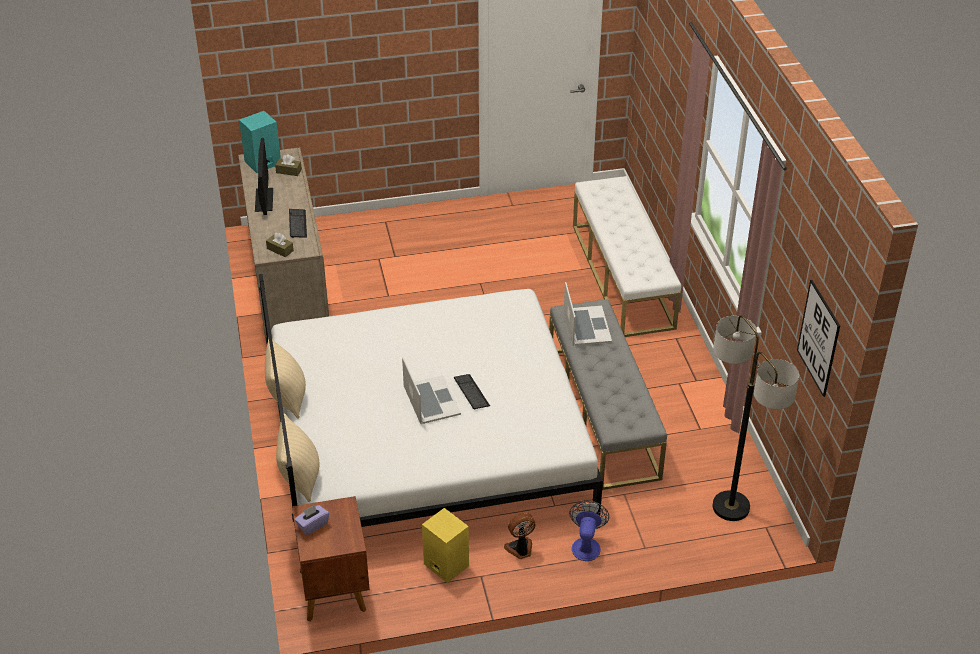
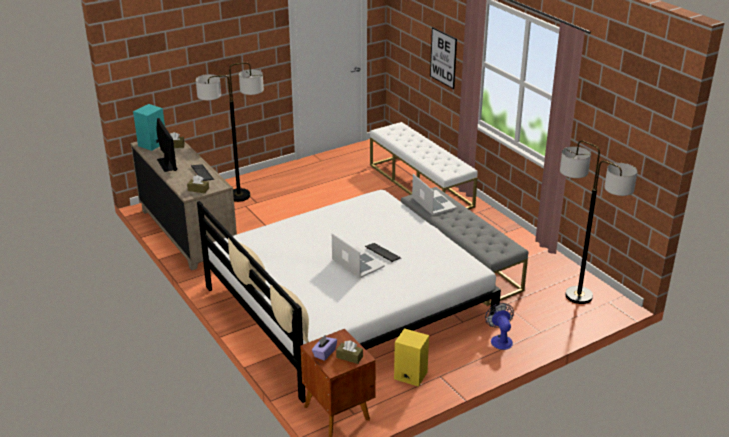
camera: 20 degrees left, 10 degrees down
(338, 538) = (349, 357): none -> brown tissue box
(378, 240) = (238, 196): none -> floor lamp
(520, 549) = (457, 353): fan -> none
(818, 338) = (635, 144): picture -> picture (443, 58)

